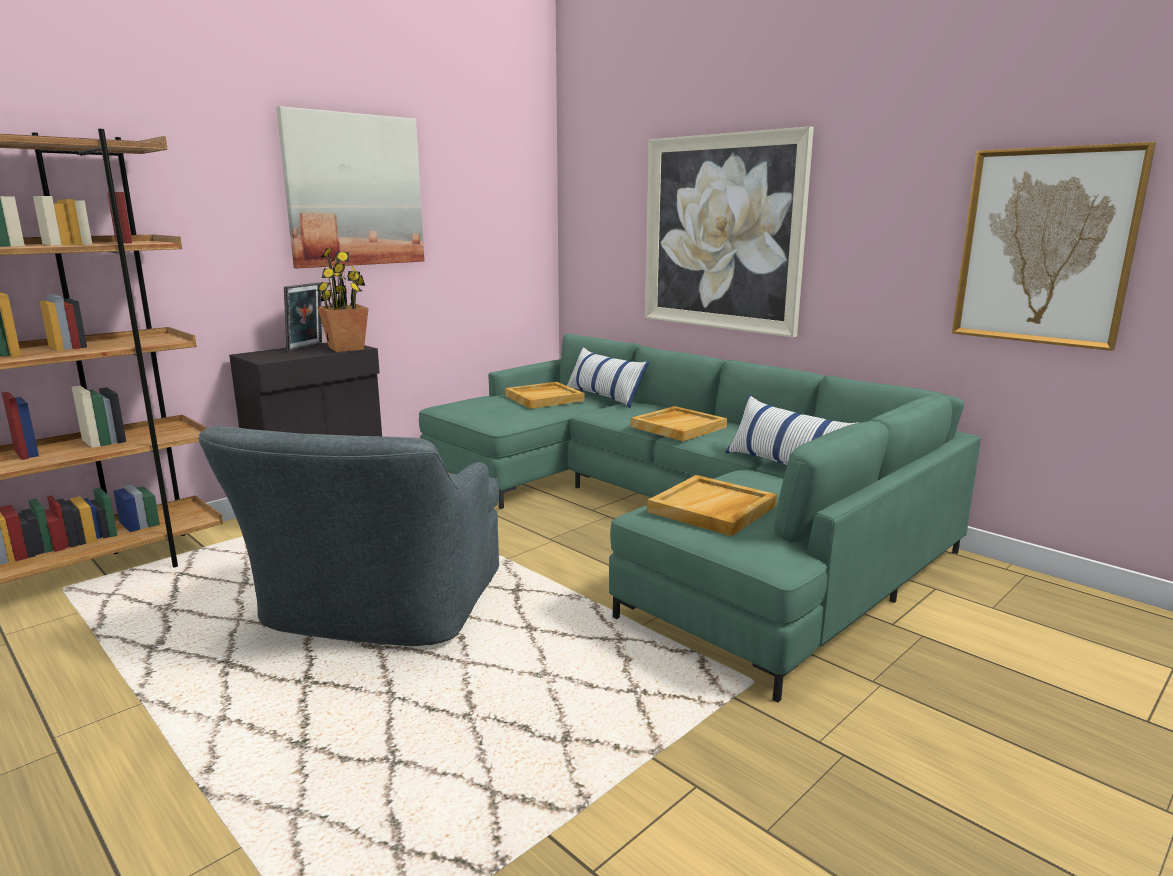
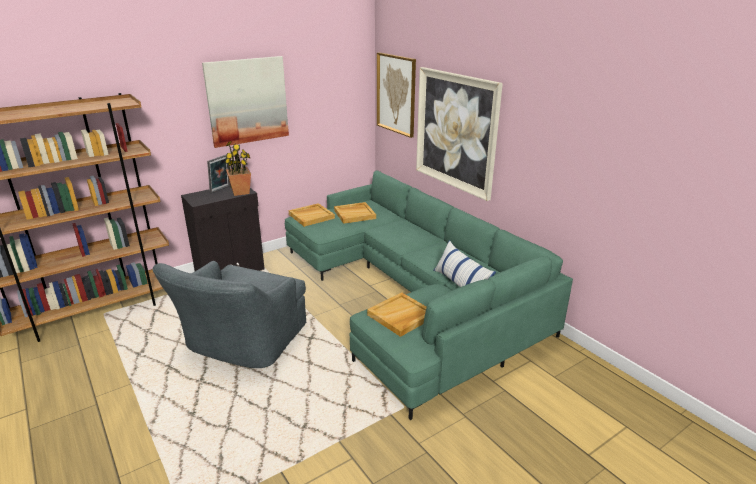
camera: 10 degrees right, 10 degrees up
(604, 397) = (389, 215): pillow -> none
(678, 427) = (418, 246): beige tray -> beige tray (311, 216)
(1045, 247) = (610, 183): picture -> picture (396, 94)

